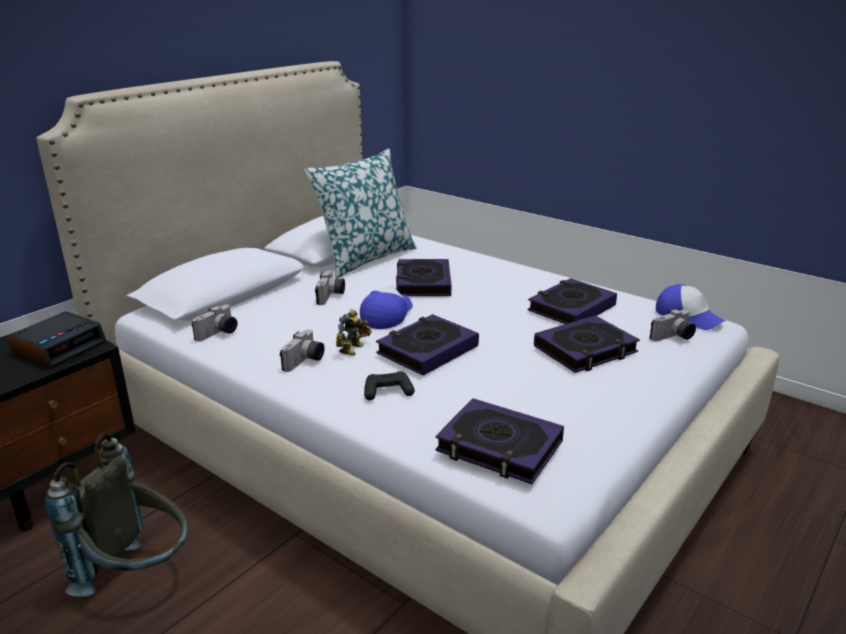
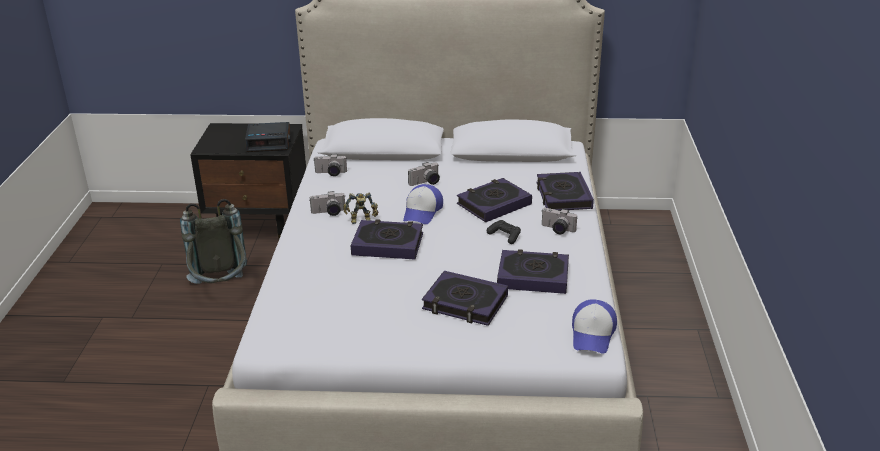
camera: 55 degrees right, 5 degrees up
(365, 258) = (506, 167): pillow -> none
(387, 314) = (422, 211): cap -> cap turned 120 degrees clockwise
(388, 392) = (322, 252): black game controller -> black game controller (504, 236)
(499, 447) = (293, 309): book -> book (563, 196)
(673, 337) = (537, 336): camera -> camera (557, 230)

